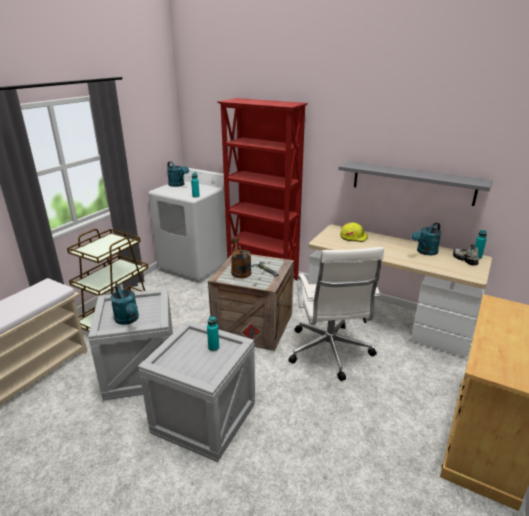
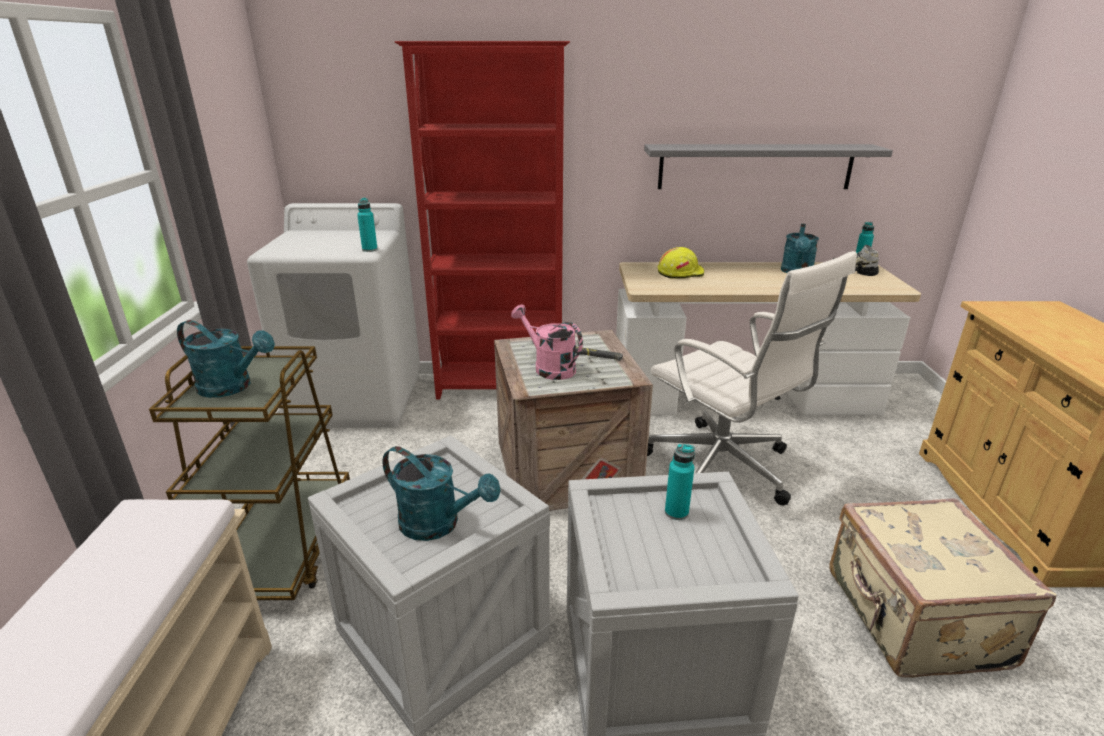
camera: 30 degrees left, 0 degrees up
(178, 185) = (301, 238): turquoise watering can -> turquoise watering can (232, 387)
(240, 271) = (549, 367): brown watering can -> pink watering can
(343, 455) = (912, 619): none -> beige suitcase

